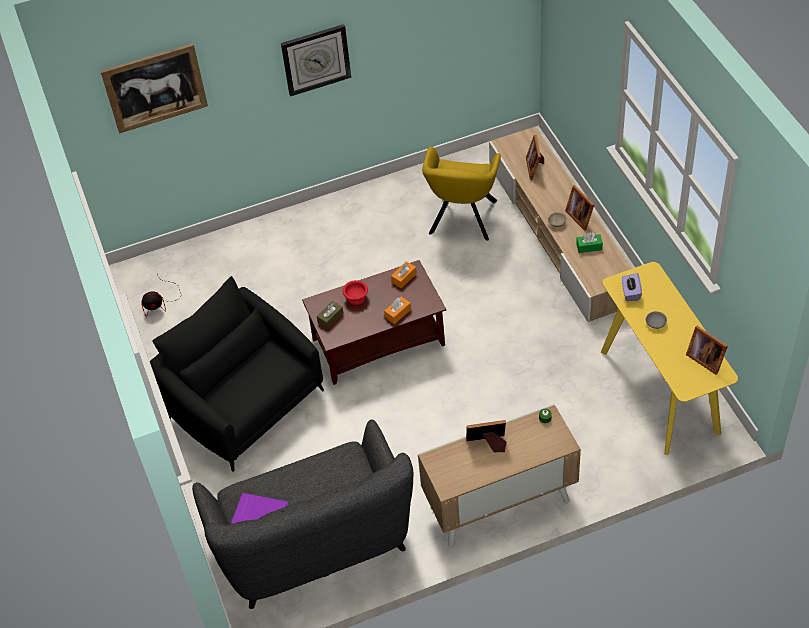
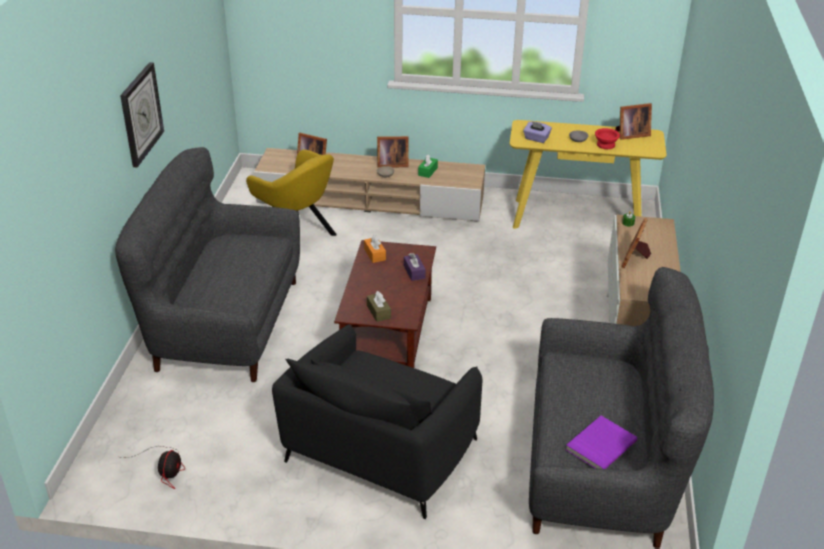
camera: 65 degrees left, 15 degrees down
(155, 88) = (52, 185): picture -> none
(245, 403) = (379, 452): black armchair -> black armchair turned 45 degrees counterclockwise
(321, 241) = (223, 323): none -> grey sofa
(355, 297) = (368, 288): red bowl -> red bowl (605, 145)
(398, 313) = (414, 272): orange tissue box -> purple tissue box

